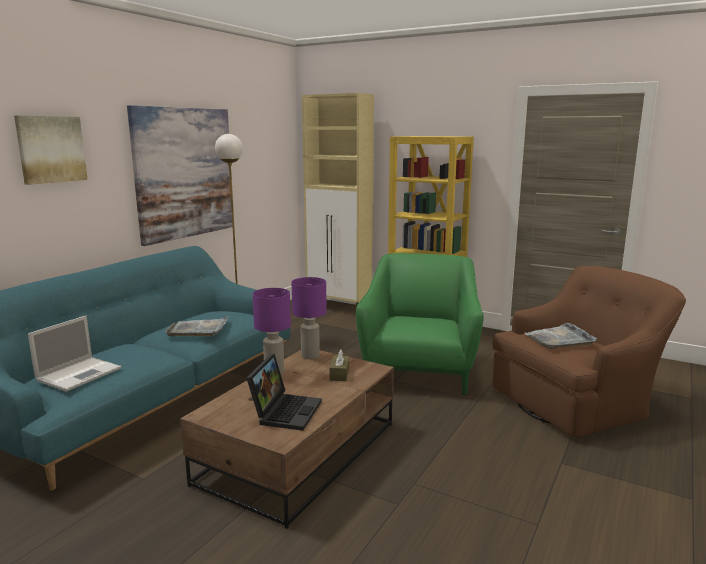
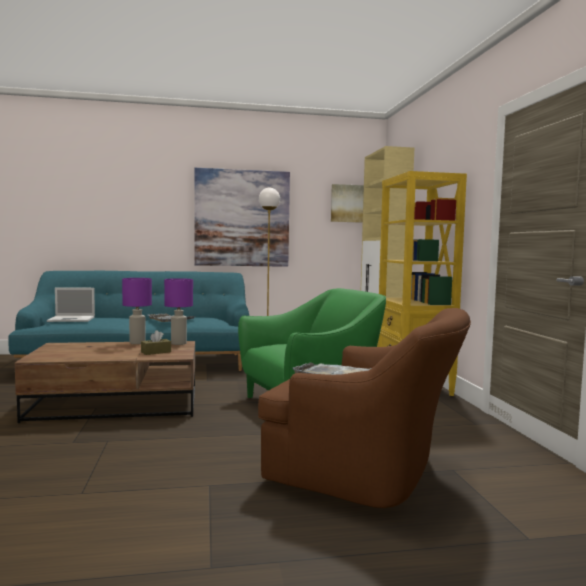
camera: 50 degrees right, 10 degrees down
(51, 149) = (134, 193): picture -> picture (348, 203)
(285, 411) = (77, 353): laptop -> none

